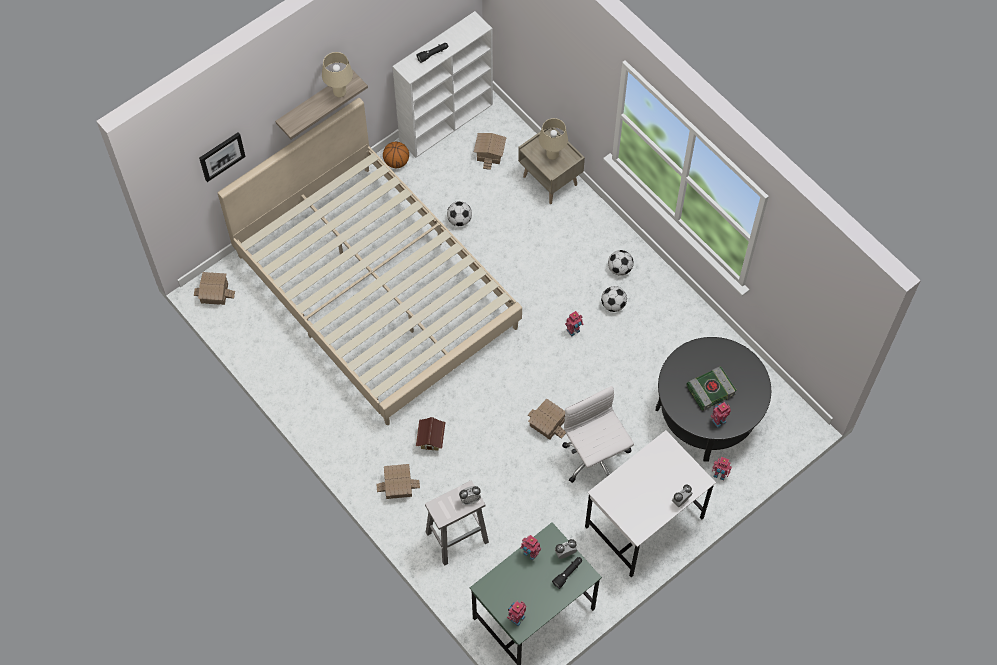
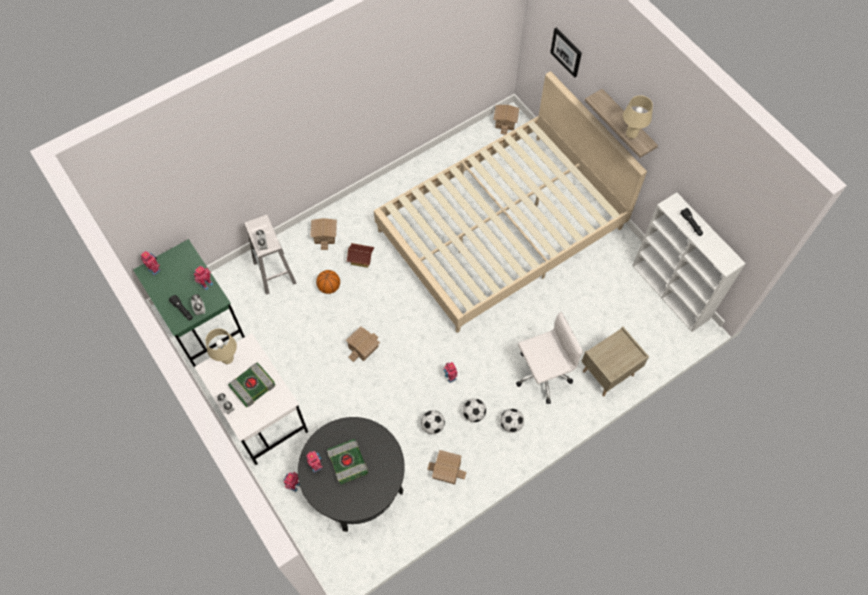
camera: 95 degrees right, 0 degrees up
(396, 162) = (627, 251): basketball -> basketball (329, 287)
(459, 220) = (567, 295): football -> football (432, 426)
(491, 153) = (638, 326): toy house -> toy house (446, 471)
(552, 155) = (614, 356): beige table lamp -> beige table lamp (228, 359)
(595, 459) = (325, 382): white office chair -> white office chair (541, 375)
(651, 479) = (253, 385): none -> book

